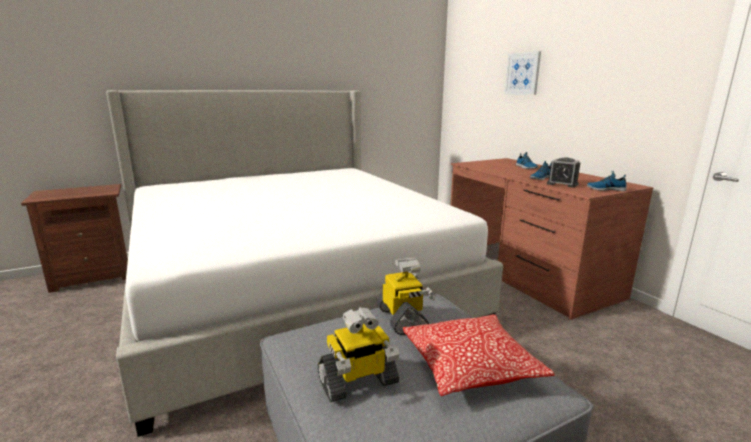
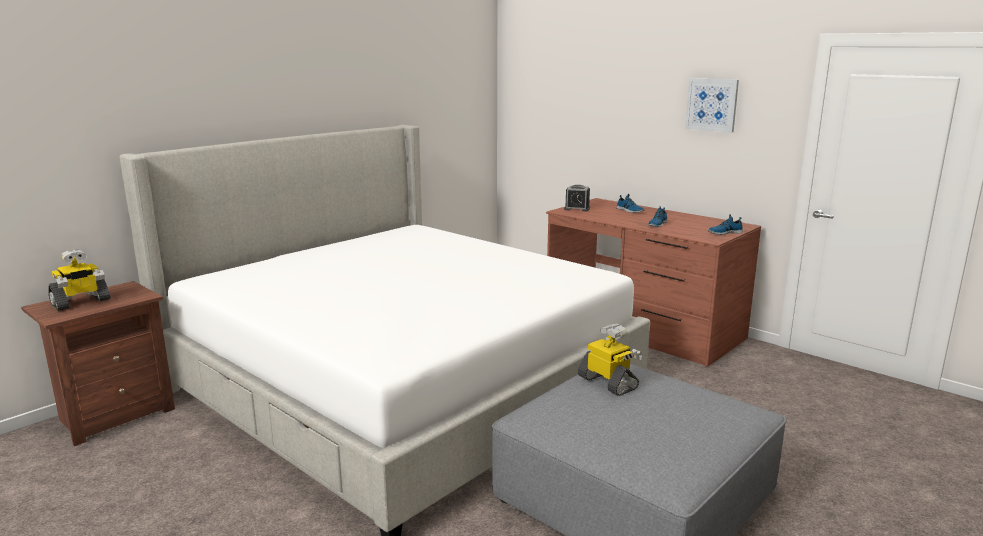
camera: 20 degrees left, 0 degrees up
(358, 382) = (620, 435): toy robot -> toy robot (81, 302)
(470, 366) = (692, 408): pillow -> none
(523, 73) = (609, 103): picture -> picture (712, 104)
(562, 184) = (683, 230): alarm clock -> alarm clock (577, 208)

